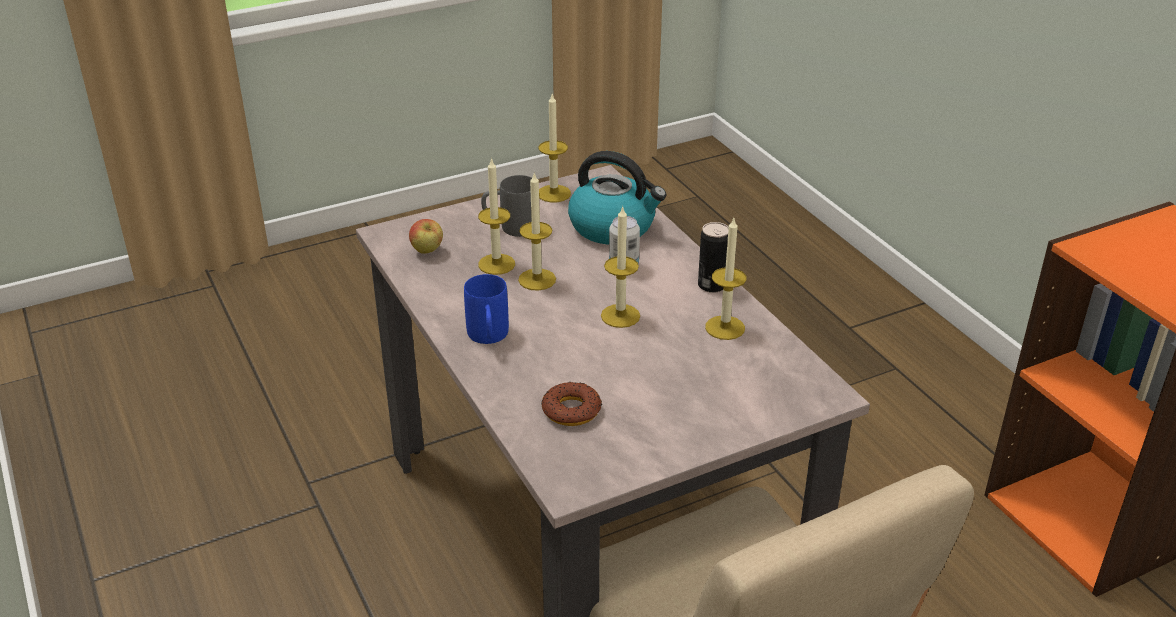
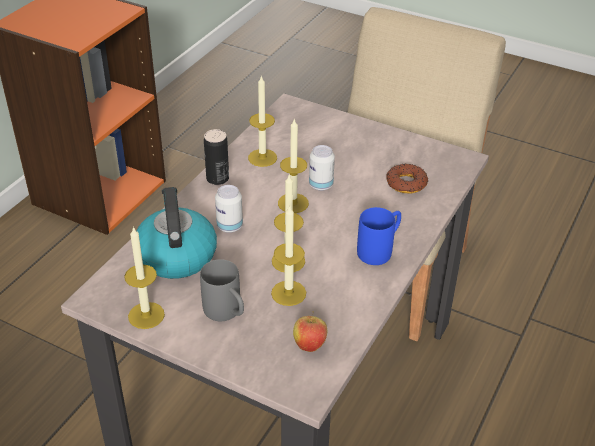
camera: 125 degrees left, 5 degrees up
(632, 346) = (321, 185): none -> can

